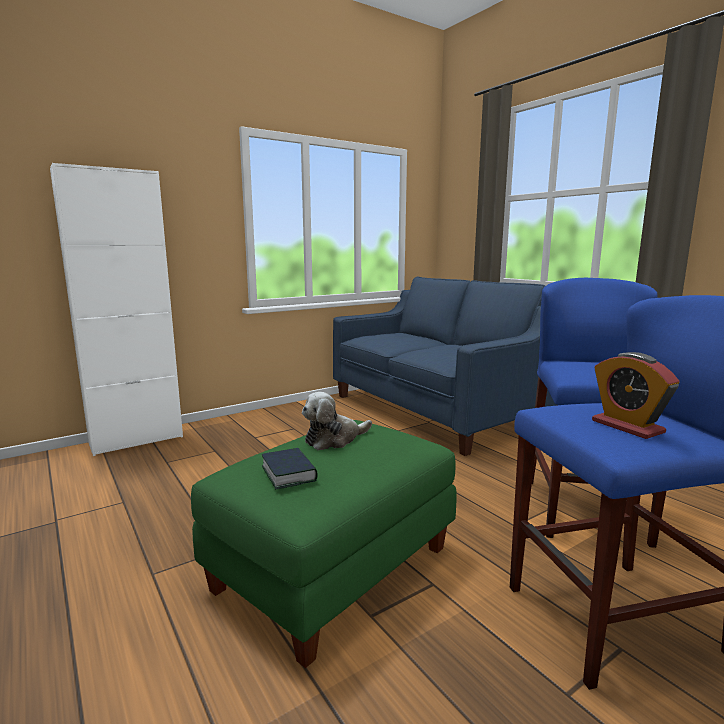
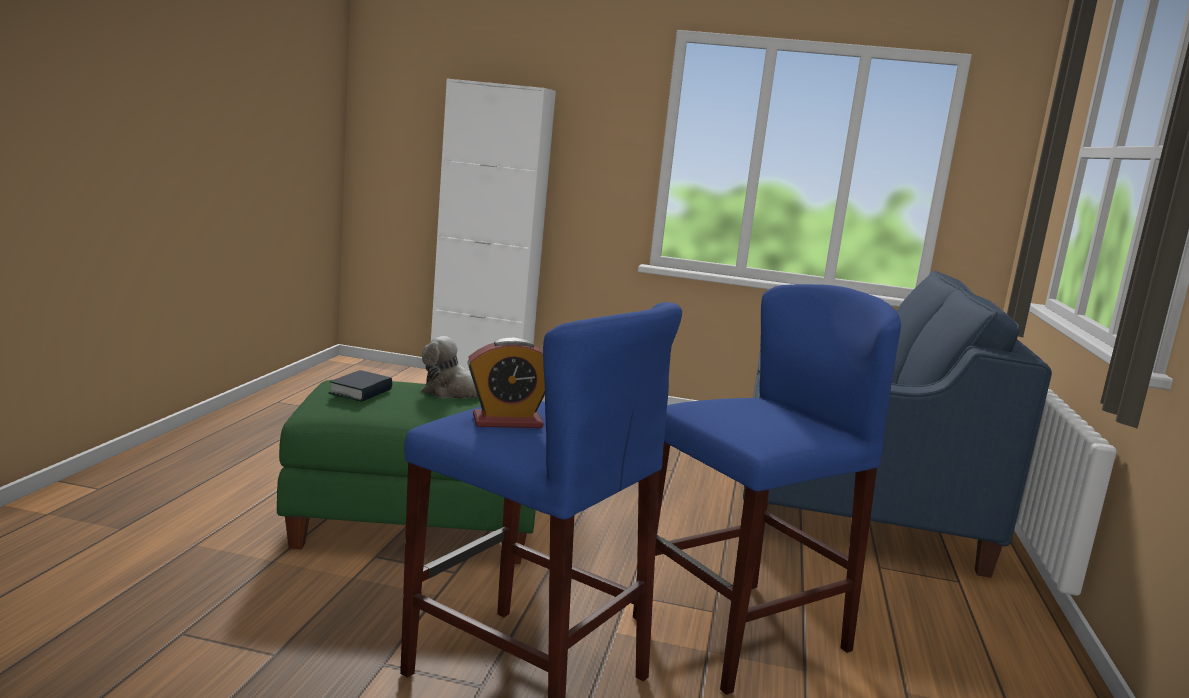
camera: 45 degrees right, 0 degrees up
(627, 426) = (507, 422): alarm clock -> alarm clock turned 120 degrees counterclockwise

